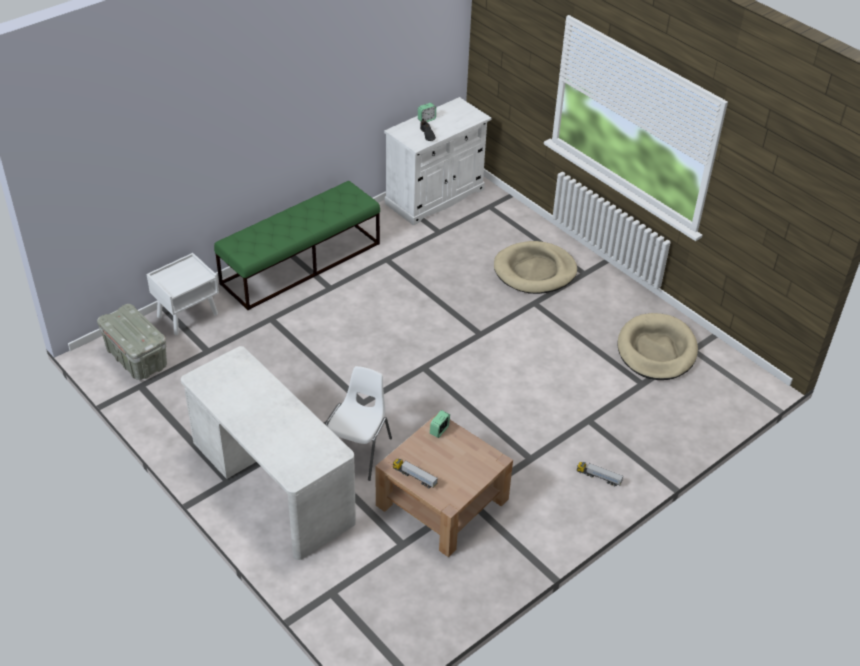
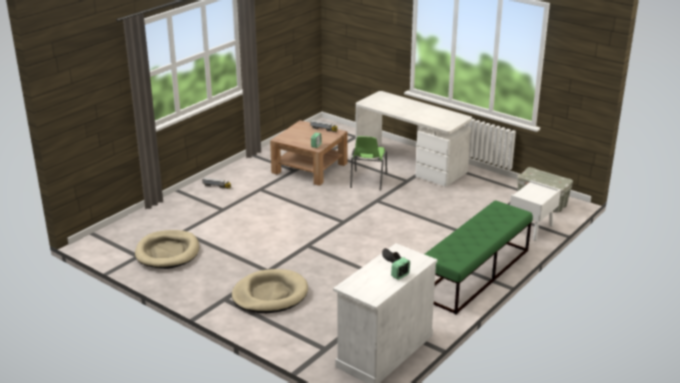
camera: 170 degrees right, 15 degrees down
(358, 451) = (367, 181): white chair -> green chair

